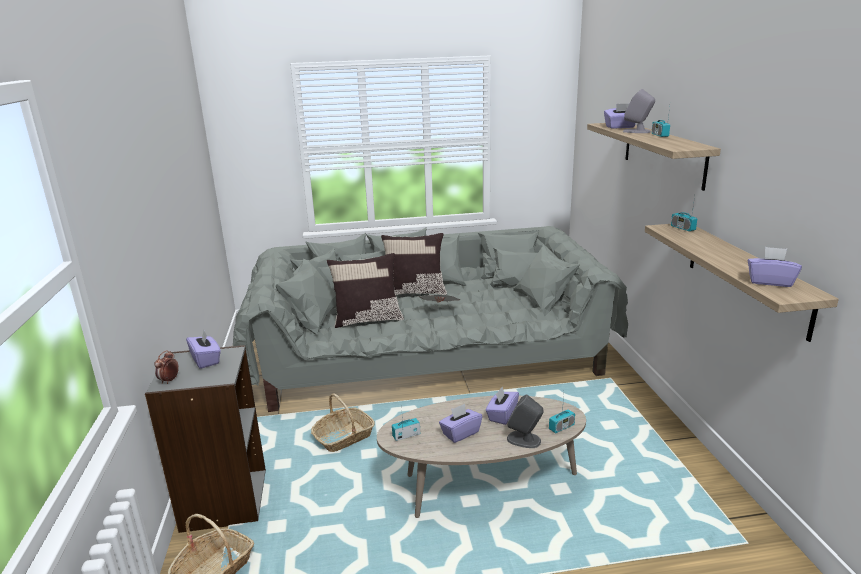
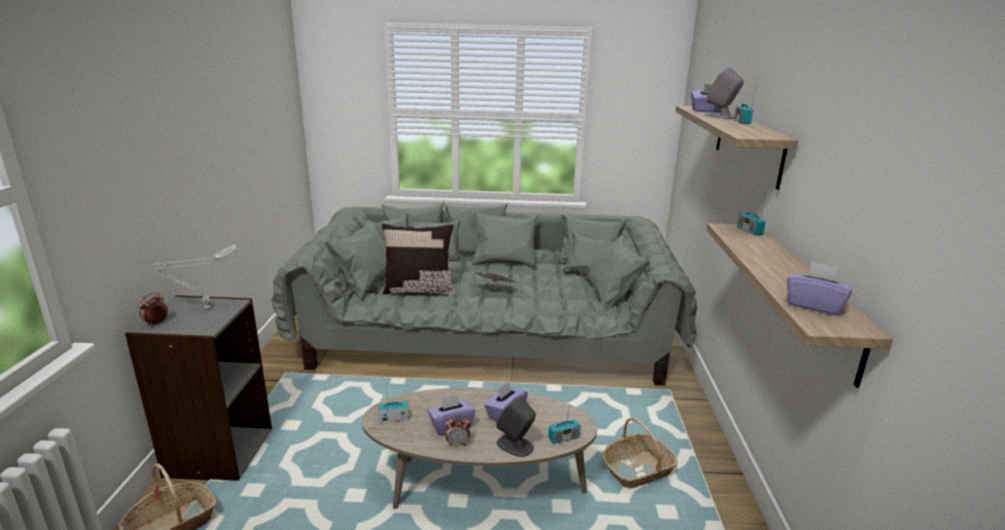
camera: 10 degrees right, 0 degrees up
(206, 360) = (205, 308): purple tissue box -> grey table lamp
(344, 437) = (363, 408): basket -> basket (637, 470)
(415, 292) = (481, 269): pillow -> none
(474, 447) = (457, 444): none -> alarm clock

